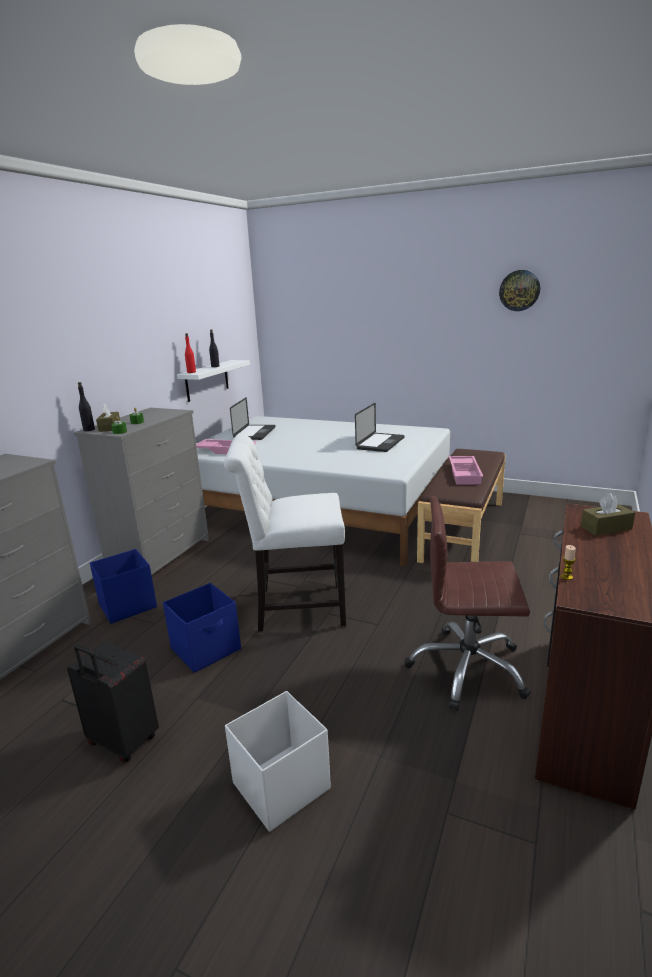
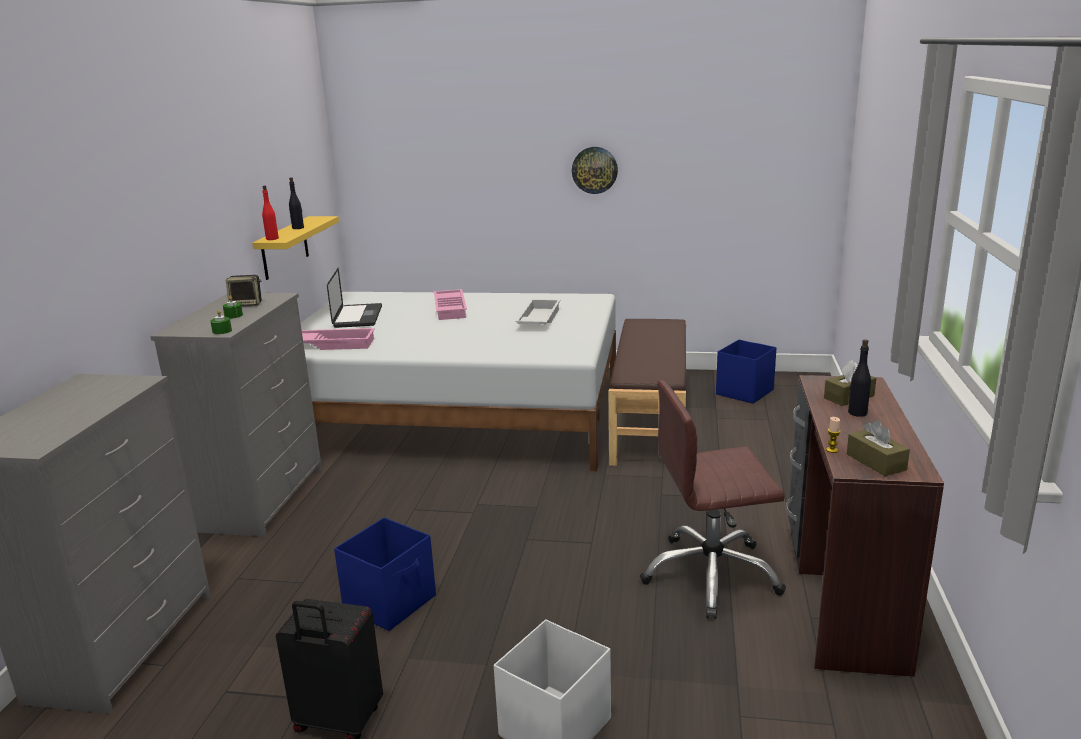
camera: 15 degrees left, 0 degrees up
(89, 429) = (170, 331): black bottle -> black bottle (857, 413)
(109, 427) = (199, 325): brown tissue box -> brown tissue box (876, 462)
(126, 606) = (250, 567): blue storage box -> blue storage box (744, 392)
(153, 415) = (247, 304): none -> speaker
(207, 380) = (285, 248): white shelf -> yellow shelf
(295, 607) = (481, 537): white chair -> none
(380, 443) = (538, 319): laptop -> white tray
(465, 474) = (652, 350): pink tray -> pink tray (451, 309)
(519, 290) = (688, 120): wall clock -> wall clock (594, 170)

